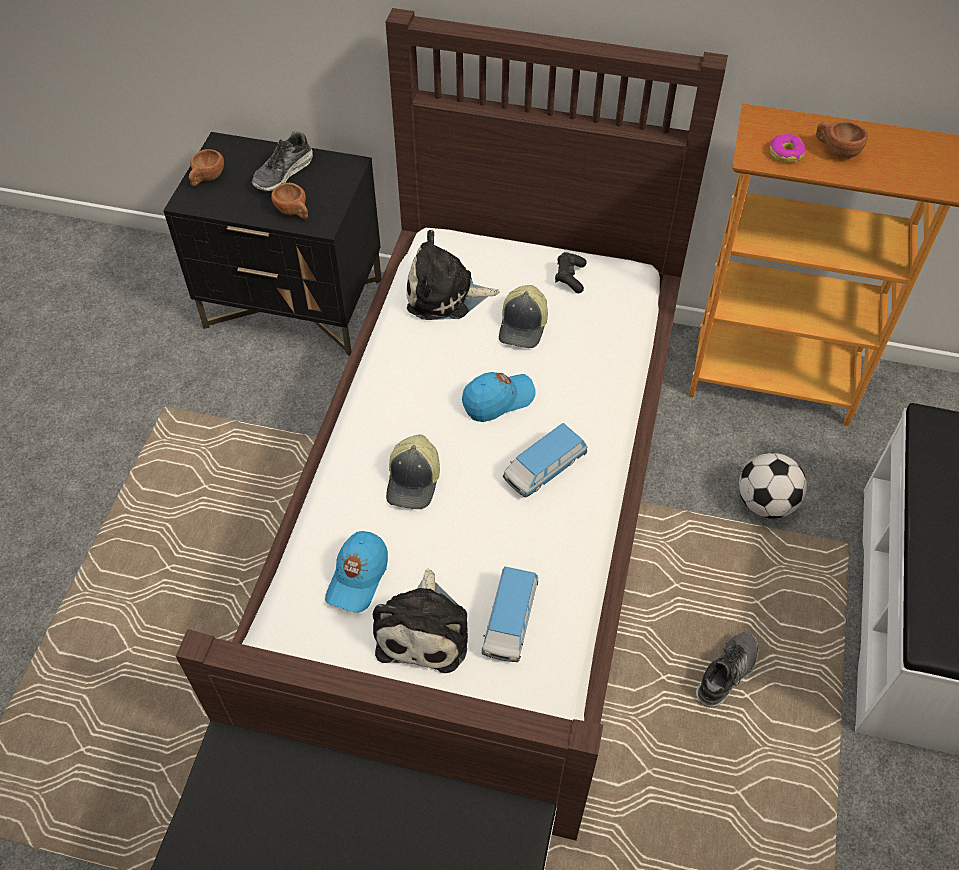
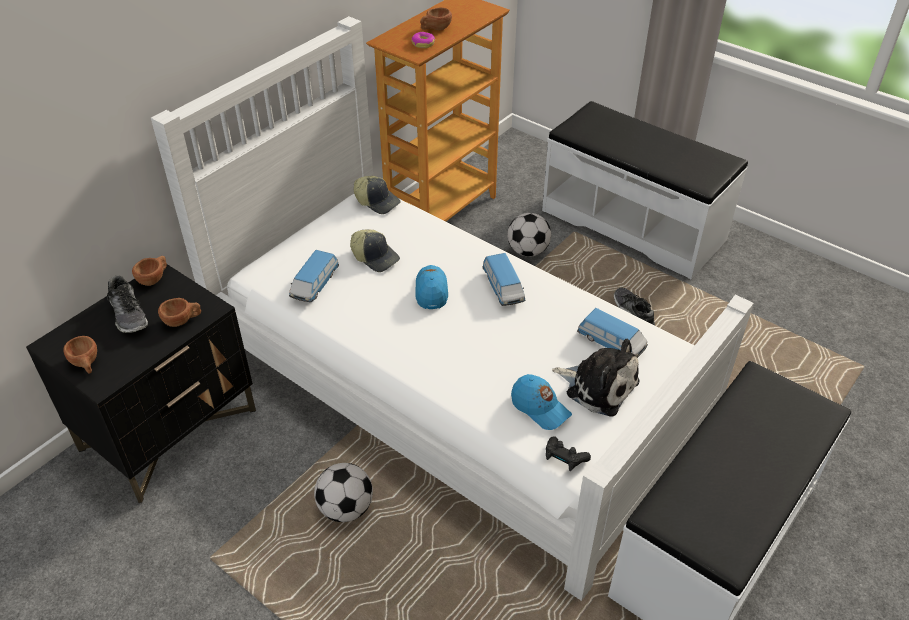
camera: 65 degrees left, 10 degrees down
(262, 486) = (346, 508): none -> football
(342, 164) = (154, 278): none -> brown cup
(414, 481) = (474, 353): cap -> cap (377, 201)
(445, 295) = (315, 285): plush toy -> toy car
(480, 511) = (452, 383): brown bed -> white bed
(570, 277) = (349, 222): black game controller -> black game controller (564, 458)

